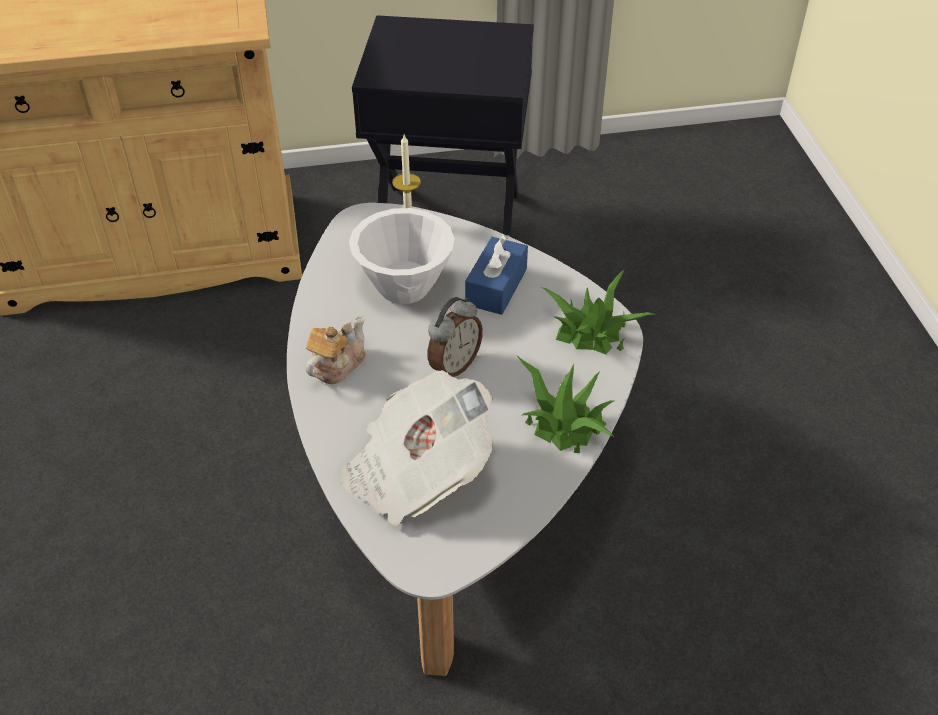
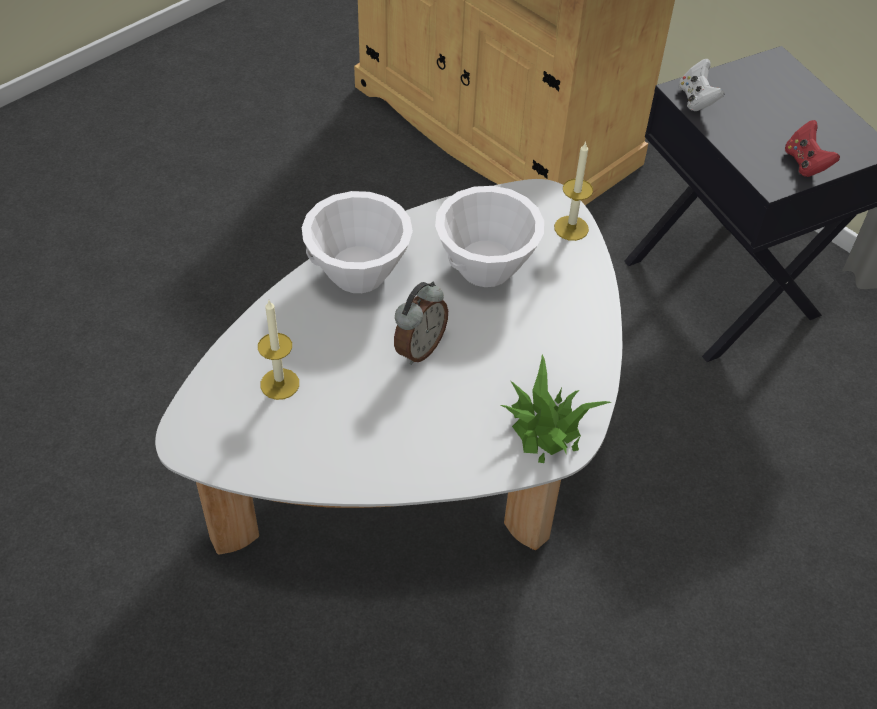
camera: 55 degrees right, 5 degrees up
(337, 365) = (358, 273): teapot -> white bowl
(388, 76) = (696, 99): none -> white game controller
(416, 472) = (280, 384): newspaper -> candle
(453, 365) = (419, 348): alarm clock -> alarm clock turned 60 degrees counterclockwise
(496, 287) = (542, 330): blue tissue box -> none
(502, 64) = (805, 163): none -> red game controller
(564, 422) = (411, 459): potted plant -> none

